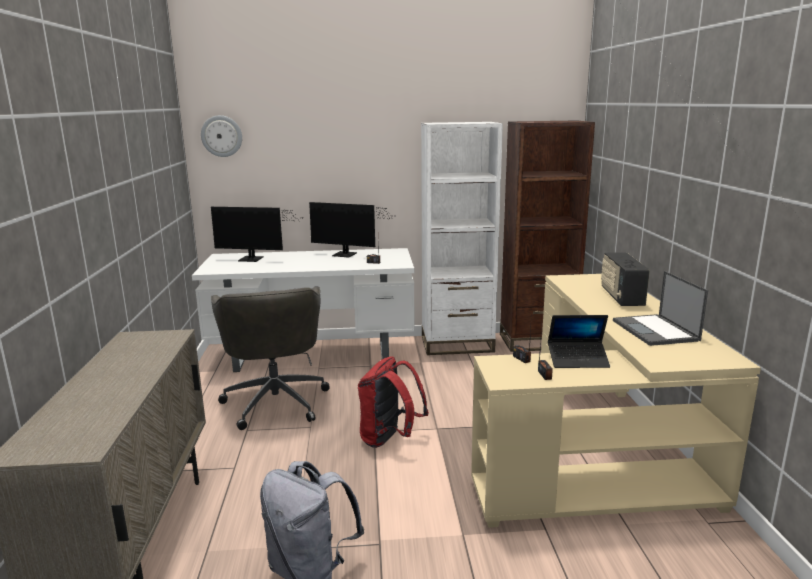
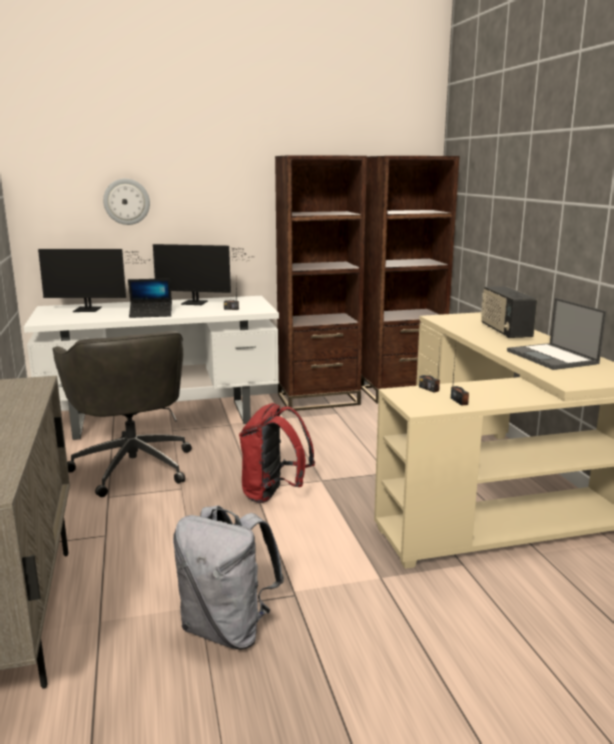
camera: 10 degrees left, 0 degrees up
(221, 136) = (47, 168): wall clock -> wall clock (126, 201)
(457, 344) = (318, 399): white bookcase -> brown bookcase
(578, 360) = (486, 387): laptop -> laptop (151, 314)

